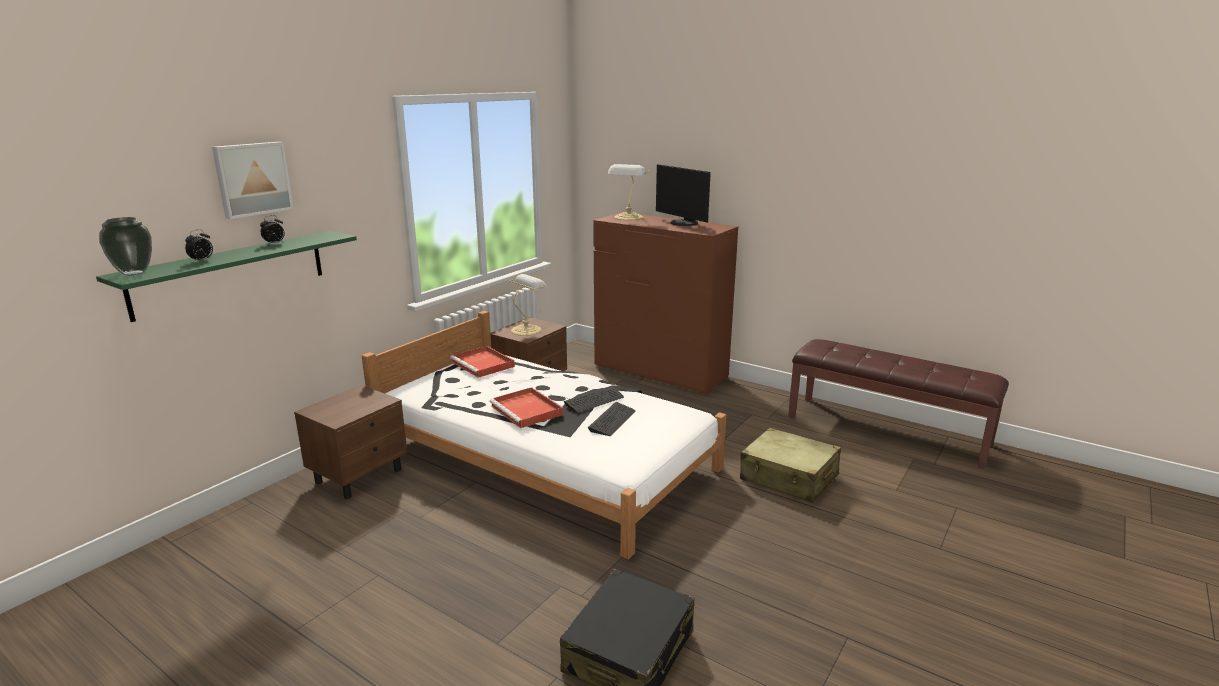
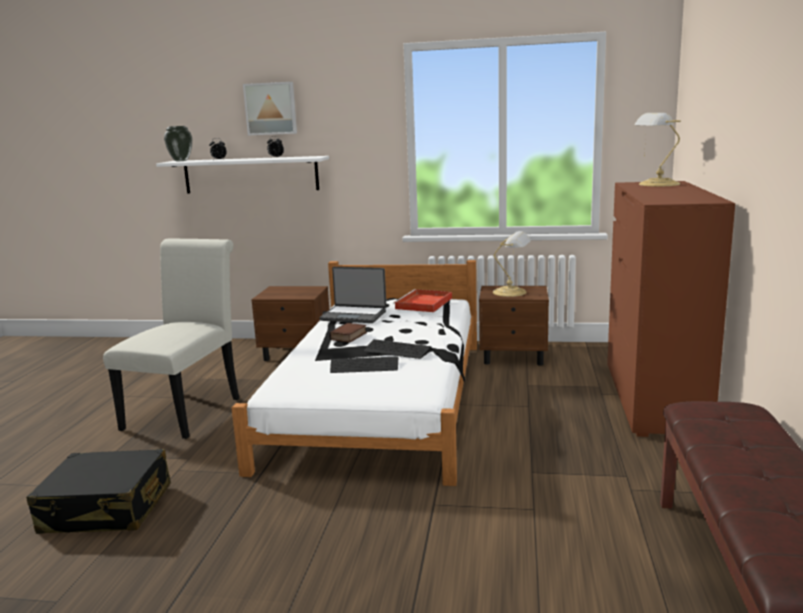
camera: 65 degrees right, 5 degrees down
(231, 273) = (250, 175): green shelf -> white shelf
(430, 572) = (187, 410): none -> white chair
(469, 396) = (354, 315): none -> laptop
(527, 411) = (349, 336): red tray -> book
(682, 223) = (682, 193): monitor -> none
(789, 478) = (478, 534): beige suitcase -> none

